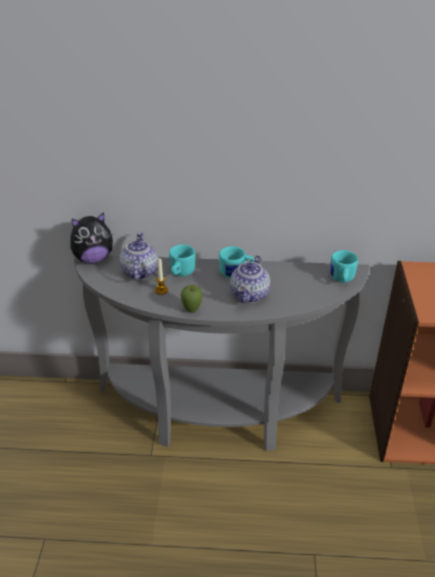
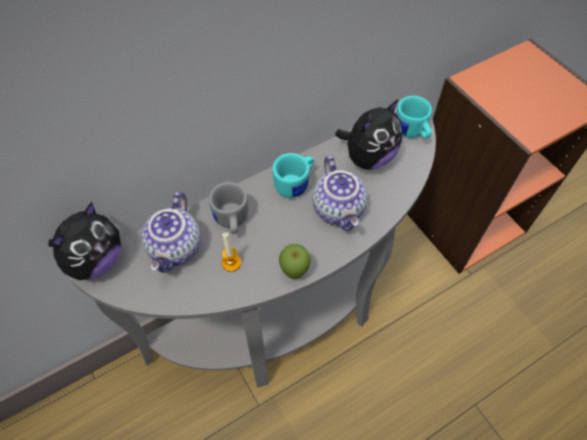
camera: 35 degrees left, 20 degrees up
(139, 272) = (177, 249): teapot -> teapot turned 135 degrees counterclockwise
(180, 273) = (231, 221): turquoise mug -> grey mug
(296, 279) = (368, 158): none -> plush toy

